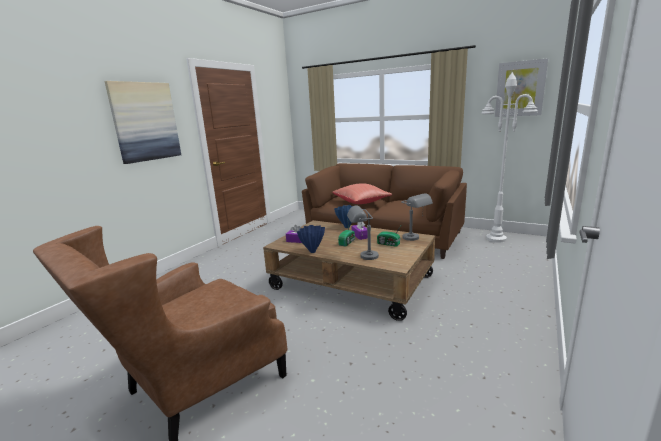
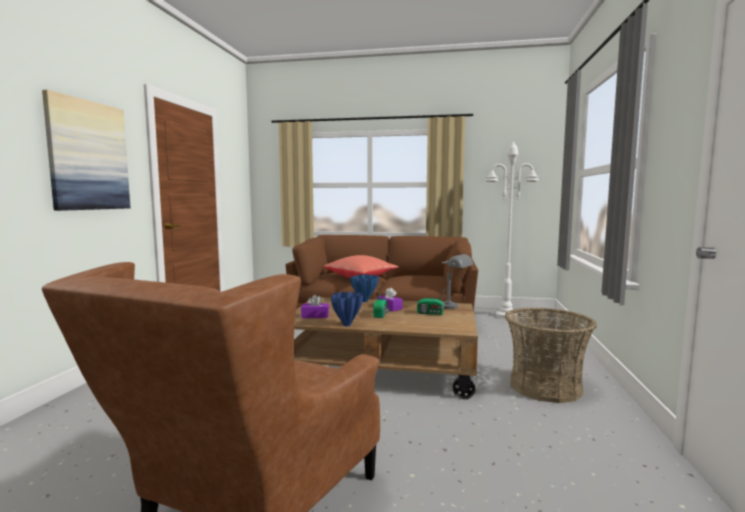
camera: 20 degrees left, 10 degrees down
(363, 257) = (414, 326): grey table lamp -> none
(478, 318) = (545, 387): none -> basket
(520, 89) = (516, 160): picture -> none

